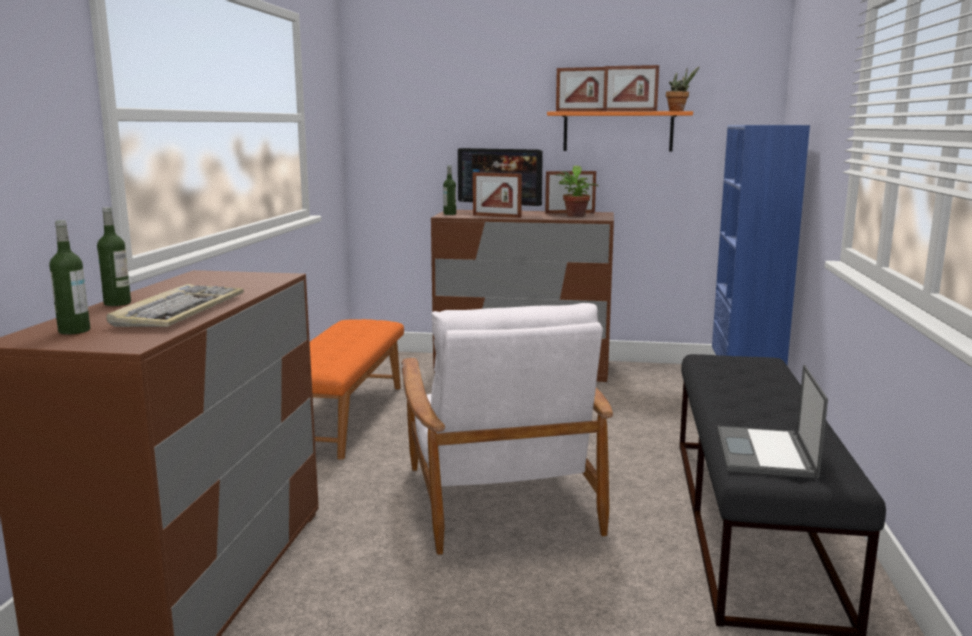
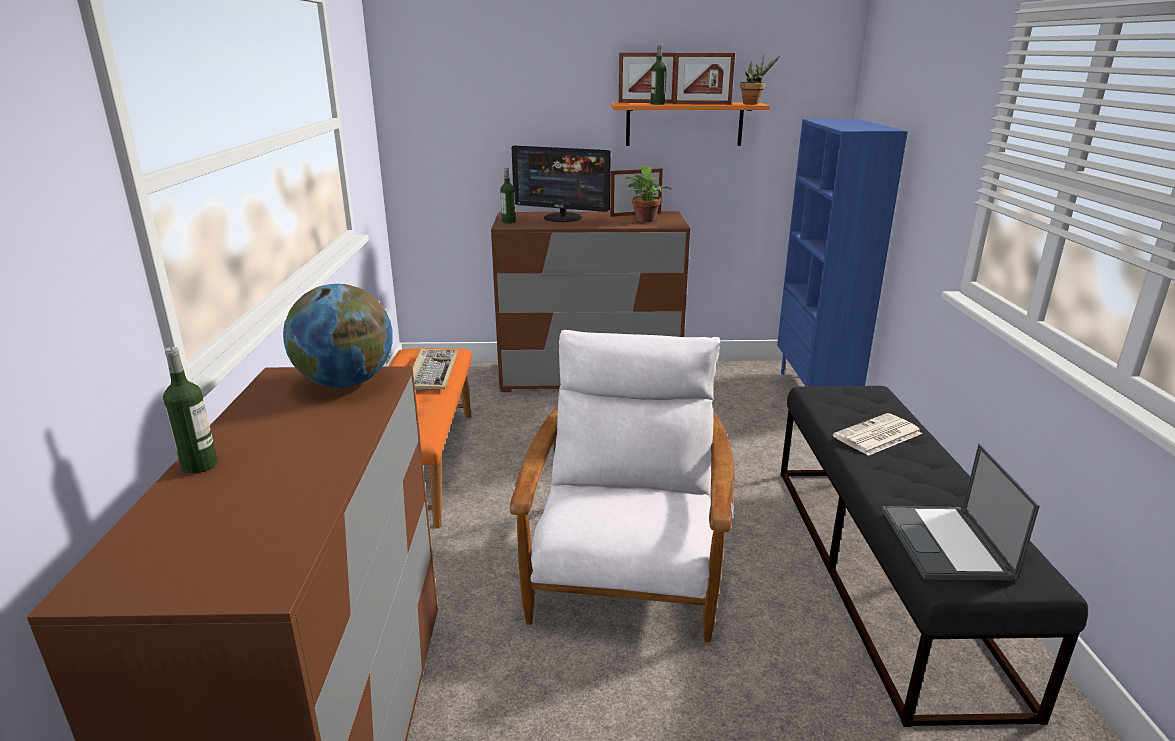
camera: 10 degrees left, 10 degrees up
(74, 331) = (167, 552): bottle -> bottle (657, 104)
(180, 311) = (295, 479): keyboard -> keyboard (432, 371)
(248, 277) = (345, 383): none -> globe
(496, 216) = (562, 224): picture frame -> none
(499, 497) = (626, 567): white armchair -> white armchair turned 150 degrees counterclockwise
(747, 387) = (877, 436): none -> newspaper

